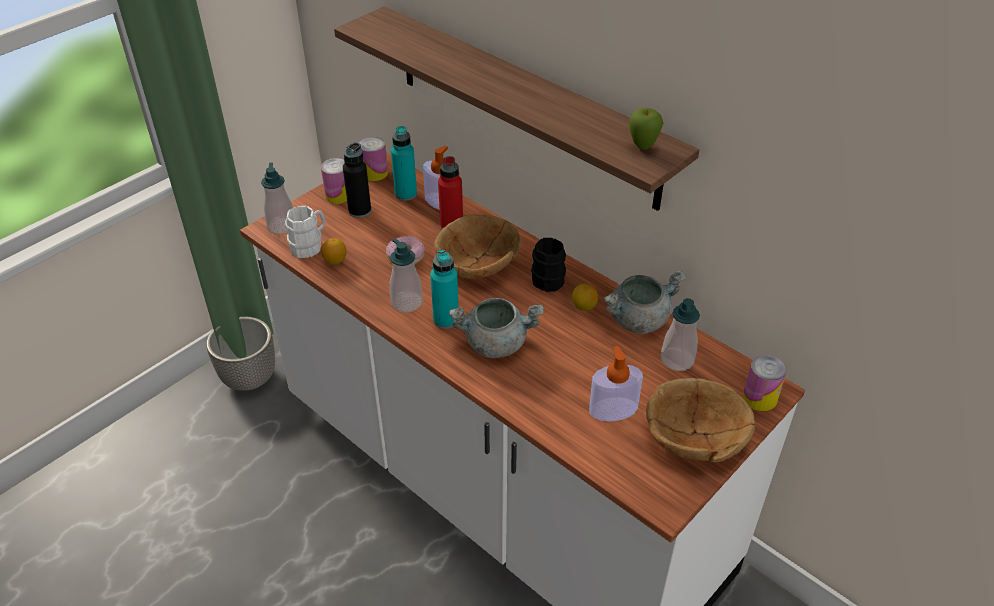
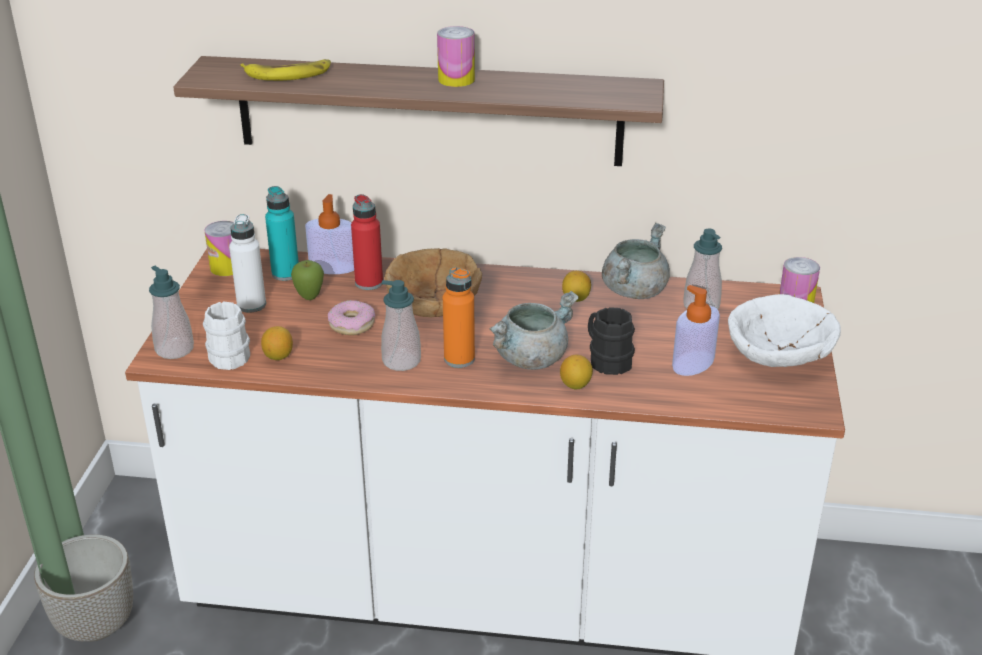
camera: 35 degrees left, 10 degrees down
(338, 195) = (209, 300): can -> can (456, 79)
(360, 211) = (251, 305): black bottle -> white bottle
(417, 43) = (288, 74): none -> banana
(446, 320) = (459, 359): turquoise bottle -> orange bottle
(503, 383) = (575, 385): none -> lemon
(547, 277) = (514, 289): black mug -> black mug (606, 360)
(643, 147) = (618, 90): apple -> apple (309, 298)
(693, 437) = (779, 354): brown bowl -> white bowl

